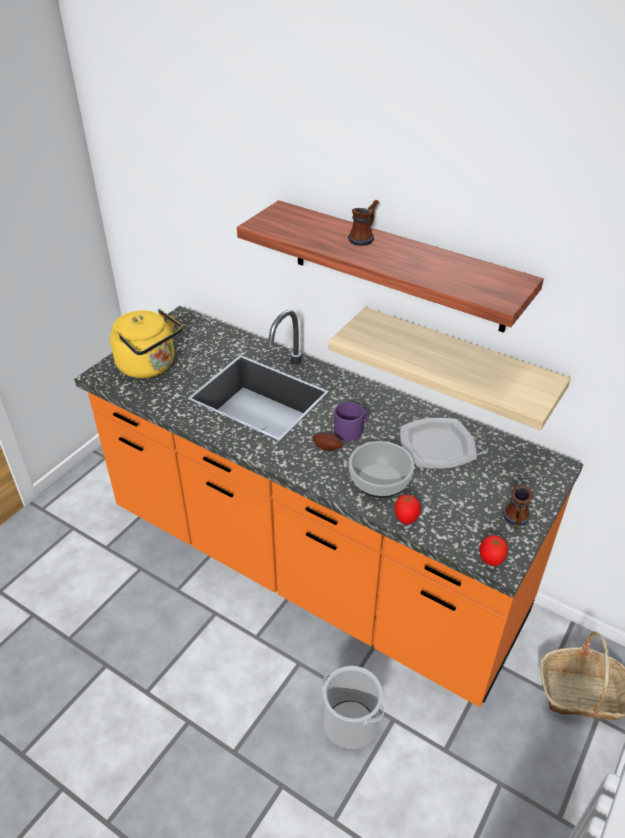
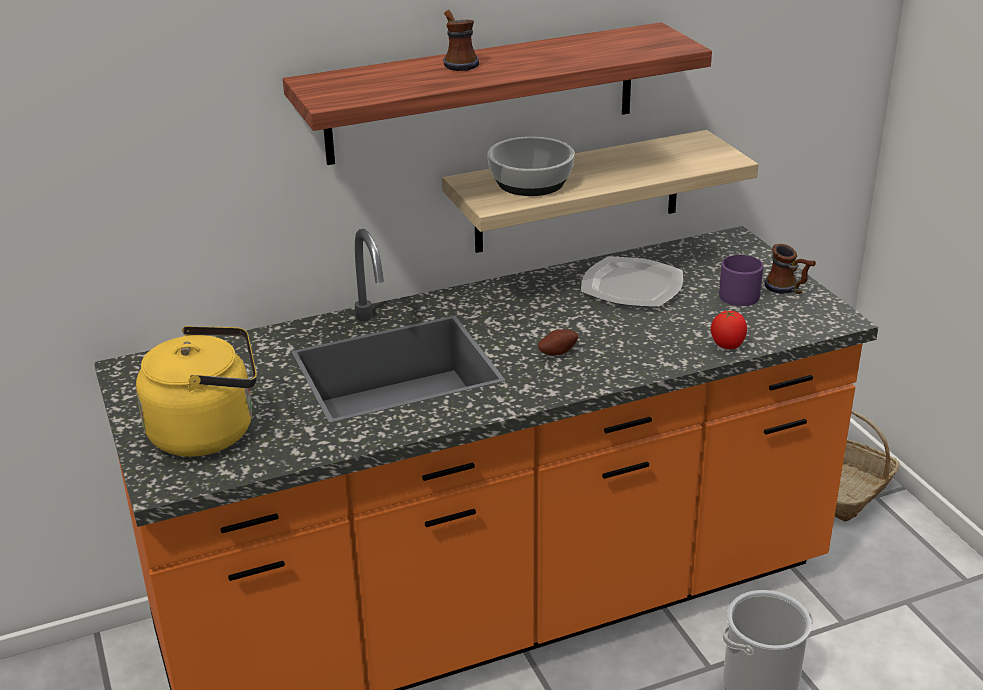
camera: 55 degrees left, 10 degrees down
(352, 430) = (545, 326): purple mug -> purple mug (739, 293)
(379, 479) = (649, 339): bowl -> bowl (529, 182)
(490, 560) = (829, 323): tomato -> none

